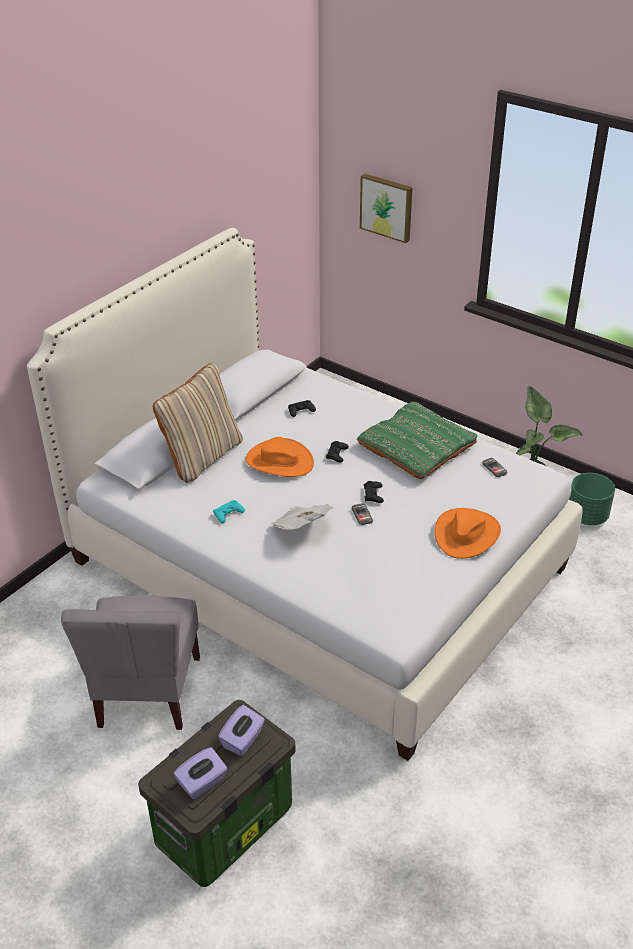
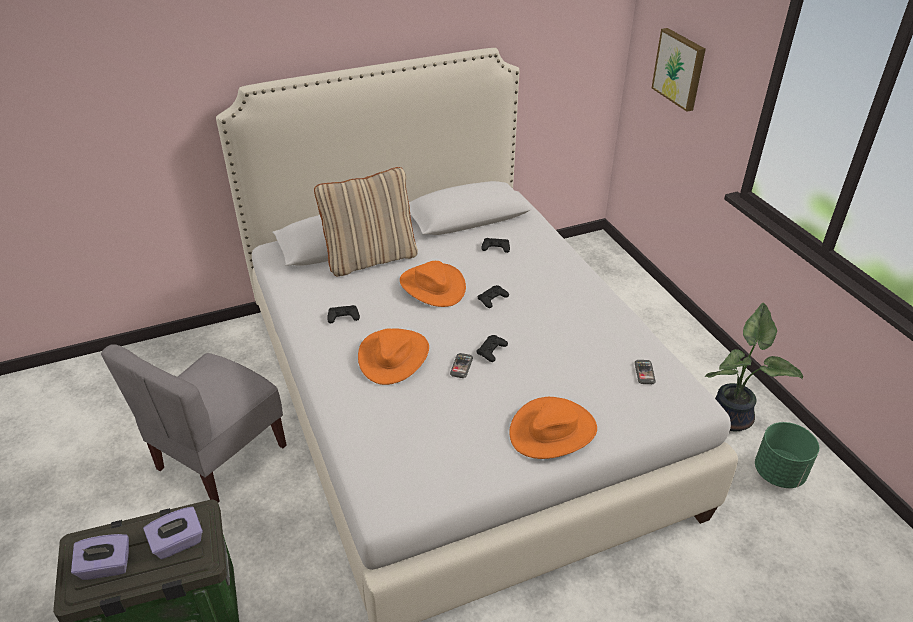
camera: 30 degrees right, 0 degrees up
(228, 514) = (343, 317): turquoise game controller -> black game controller
(301, 528) = (393, 356): newspaper -> orange hat
(416, 446) = (579, 320): green pillow -> none

